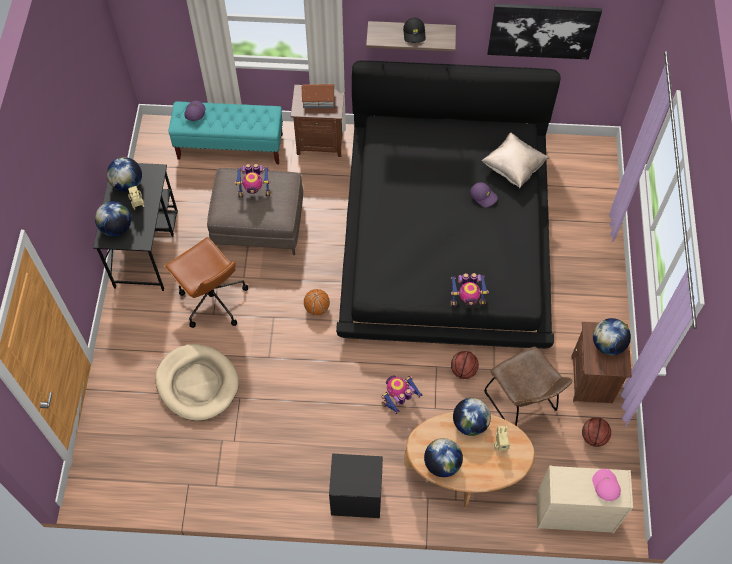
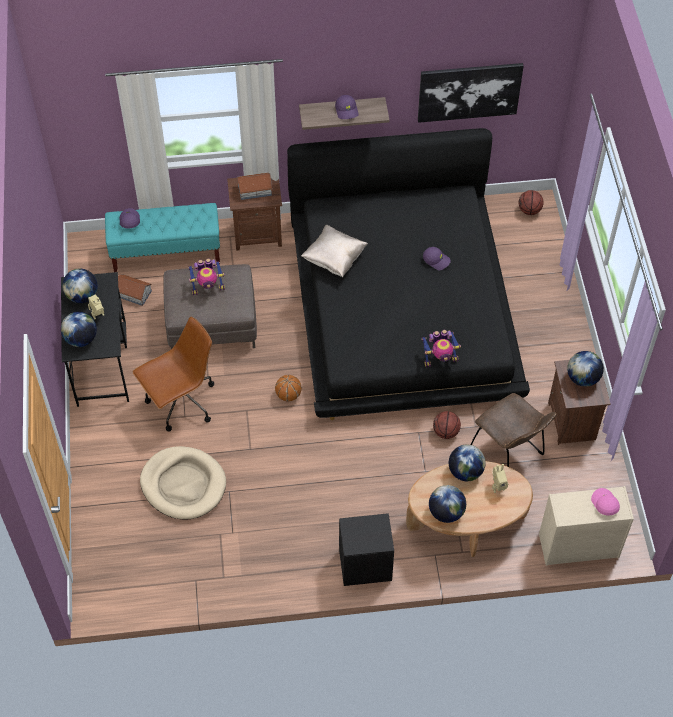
camera: 10 degrees left, 5 degrees down
(190, 182) = (133, 293): none -> toy house
(212, 300) = (181, 403): brown office chair -> brown office chair turned 75 degrees counterclockwise
(399, 400) = (388, 469): toy robot -> none
(414, 34) = (347, 110): black cap -> purple cap
(513, 168) = (460, 229): beige pillow -> beige pillow (334, 259)
(593, 437) = (583, 474): basketball -> basketball (529, 210)

